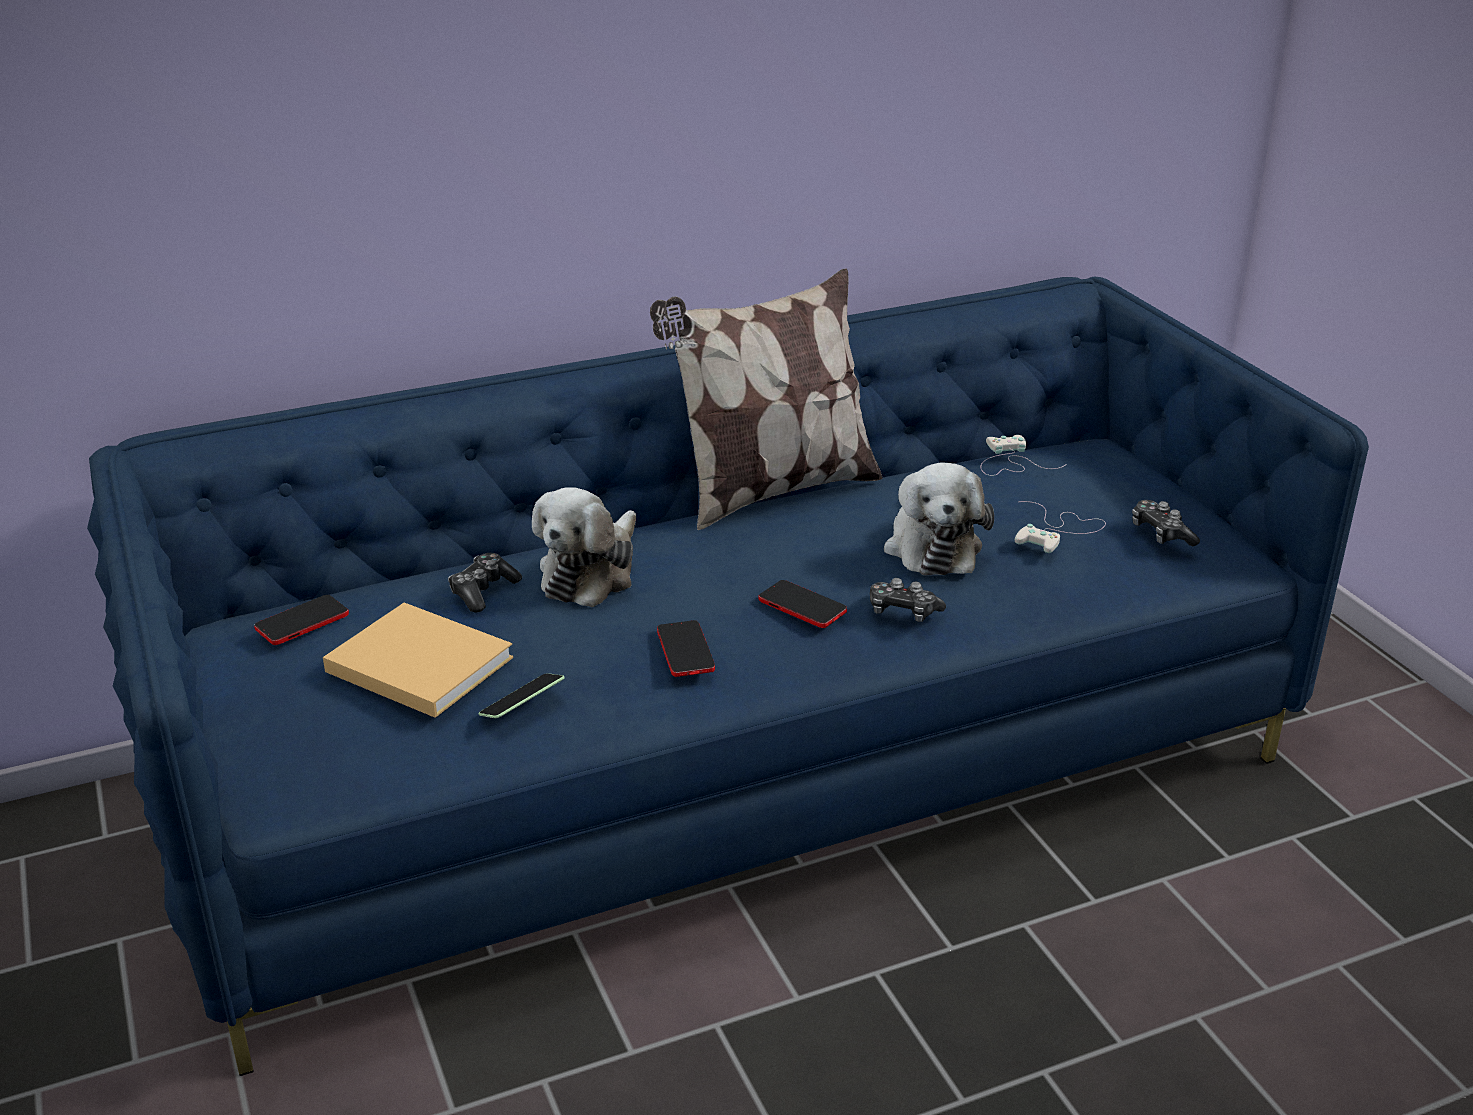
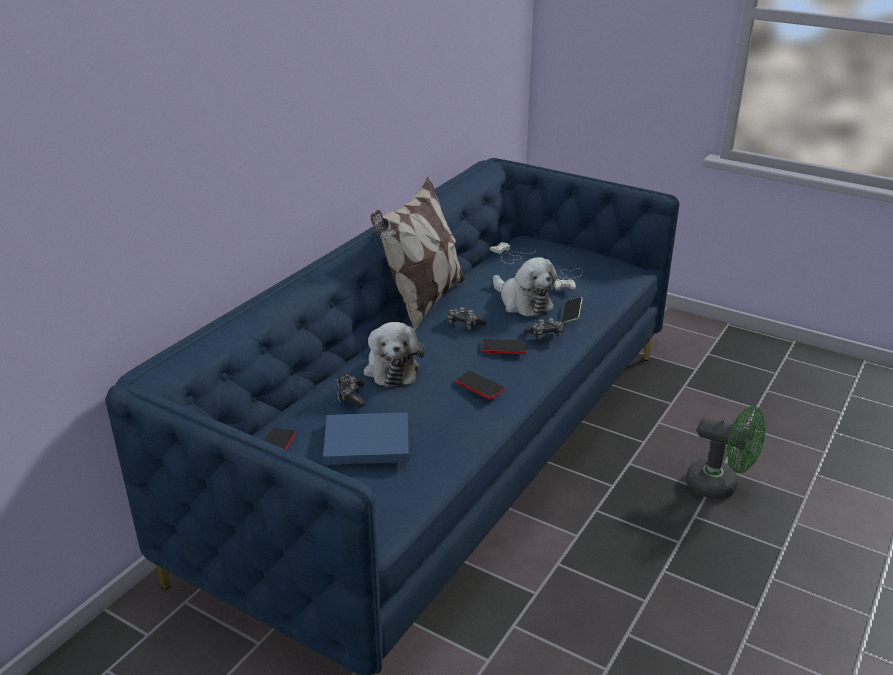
camera: 35 degrees left, 0 degrees up
(415, 663) = (364, 442): beige book -> blue book
(522, 706) = (438, 440): phone -> phone (571, 315)
(1156, 1045) = (720, 486): none -> green fan
(1161, 534) = (601, 267): game controller -> game controller (464, 324)

